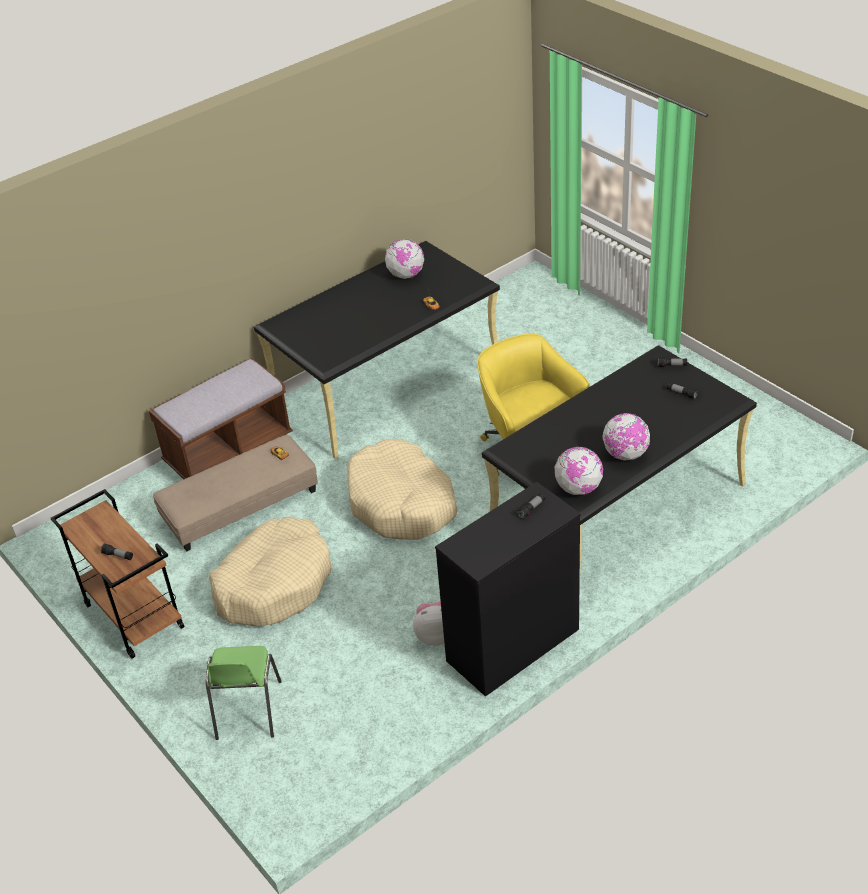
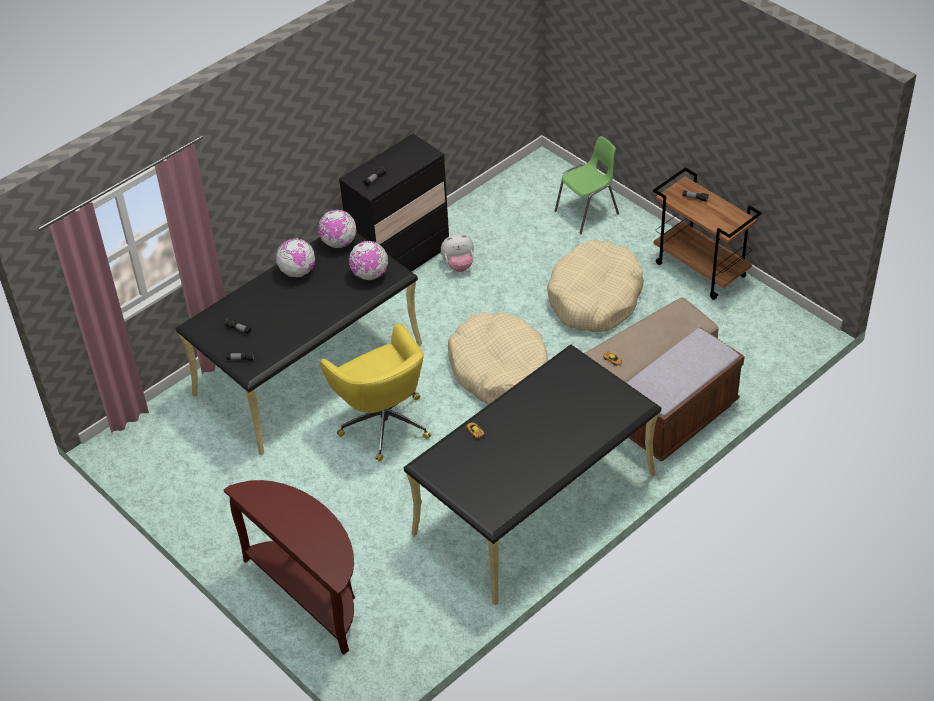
camera: 175 degrees right, 5 degrees up
(247, 711) = (587, 213): green chair -> green chair turned 60 degrees clockwise
(406, 275) = (508, 475): globe -> globe (369, 275)
(588, 325) = (310, 593): none -> brown console table

